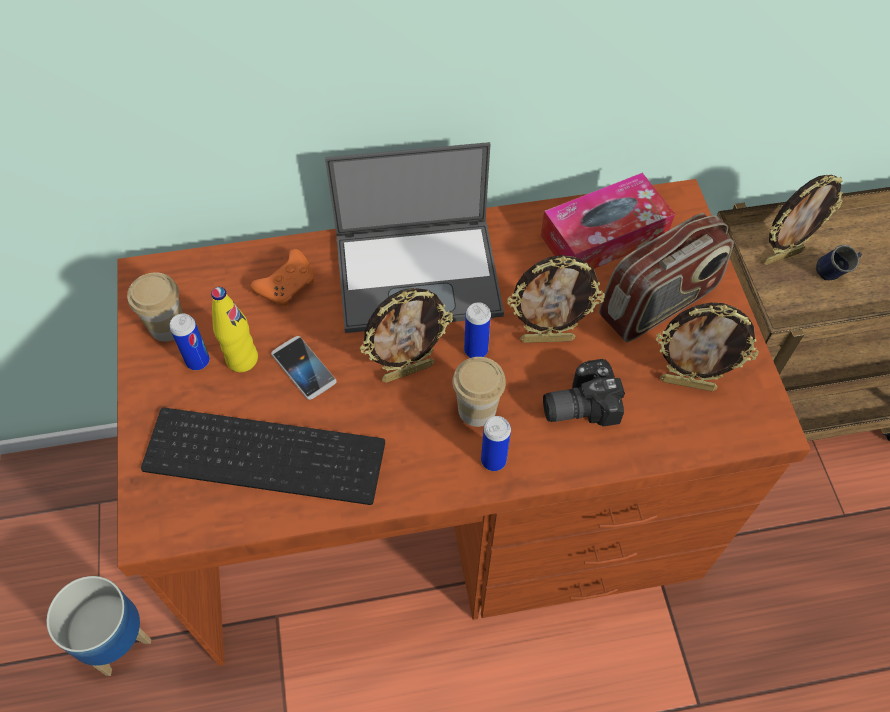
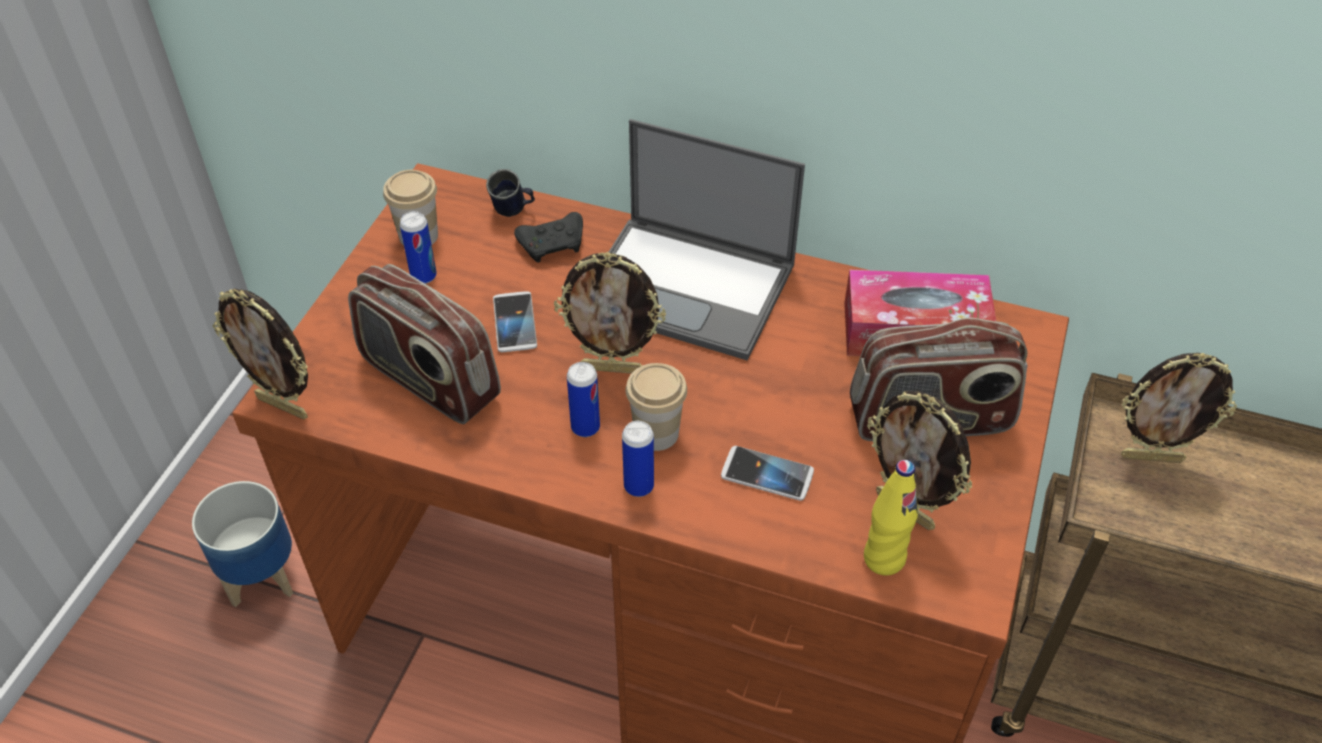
camera: 30 degrees right, 10 degrees down
(242, 359) = (464, 291): yellow bottle -> yellow bottle (884, 558)
(268, 452) = (429, 380): keyboard -> radio
(288, 284) = (553, 245): orange game controller -> black game controller
(476, 350) = (695, 379): can -> can (585, 427)
(547, 338) = (779, 400): picture frame -> picture frame (284, 406)
(578, 403) = (767, 474): camera -> phone
(833, 274) = (1206, 502): blue mug -> blue mug (513, 212)

